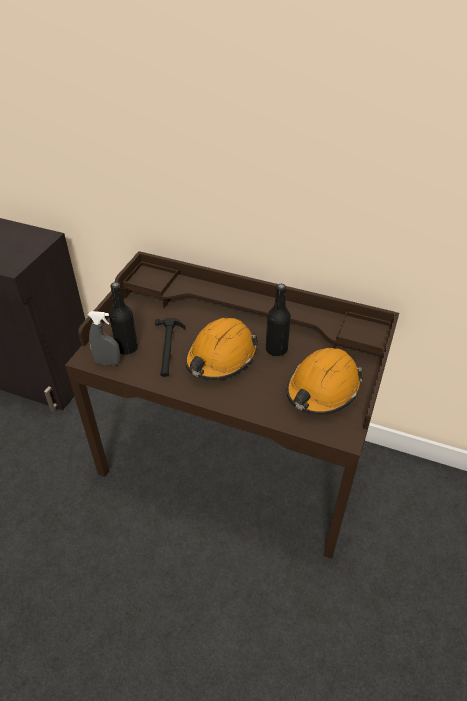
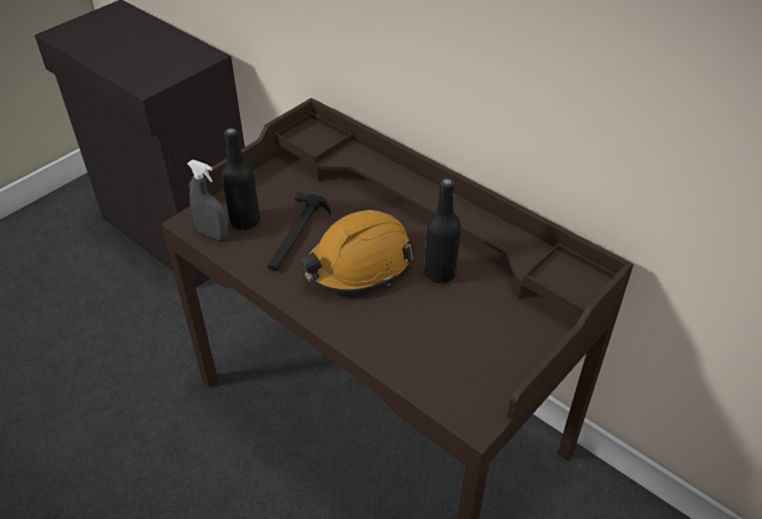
camera: 20 degrees right, 0 degrees up
(322, 389) = (476, 346): orange hard hat -> none

